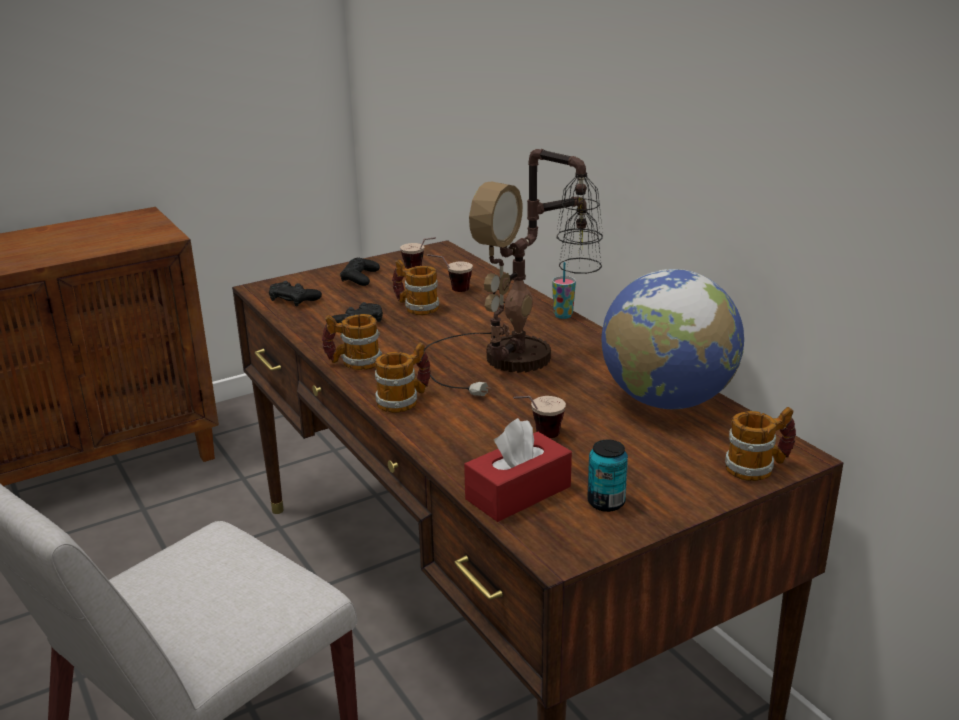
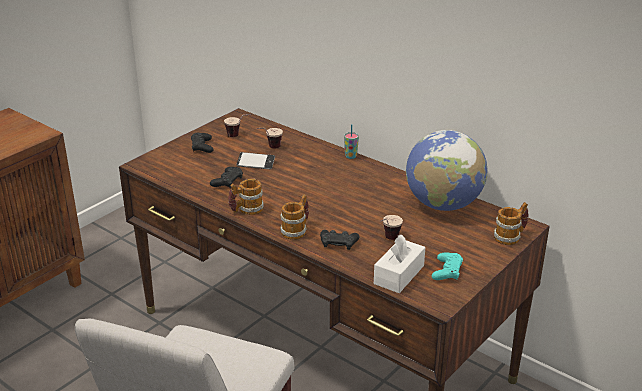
camera: 20 degrees left, 5 degrees up
(294, 299) = (170, 170): black game controller -> black game controller (338, 243)
(415, 307) = (255, 164): mug -> phone
(518, 493) = (399, 275): red tissue box -> white tissue box
(523, 358) = (346, 190): table lamp -> none
(606, 502) = (447, 271): can -> turquoise game controller

